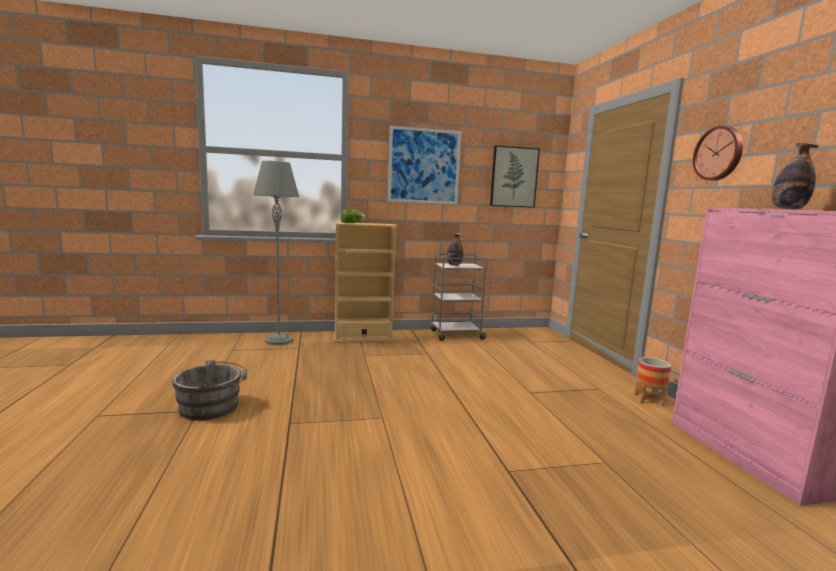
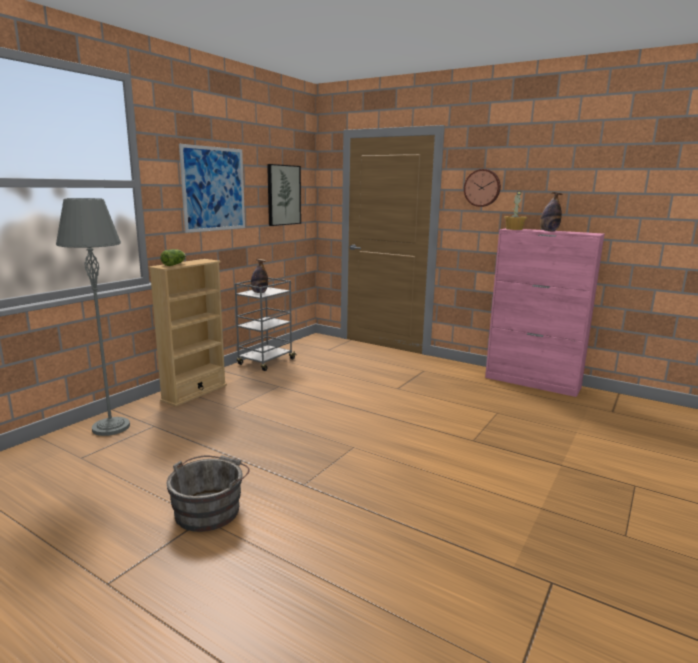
camera: 45 degrees left, 5 degrees up
(649, 399) = (455, 367): planter -> none
(736, 207) = (514, 229): none -> potted plant

